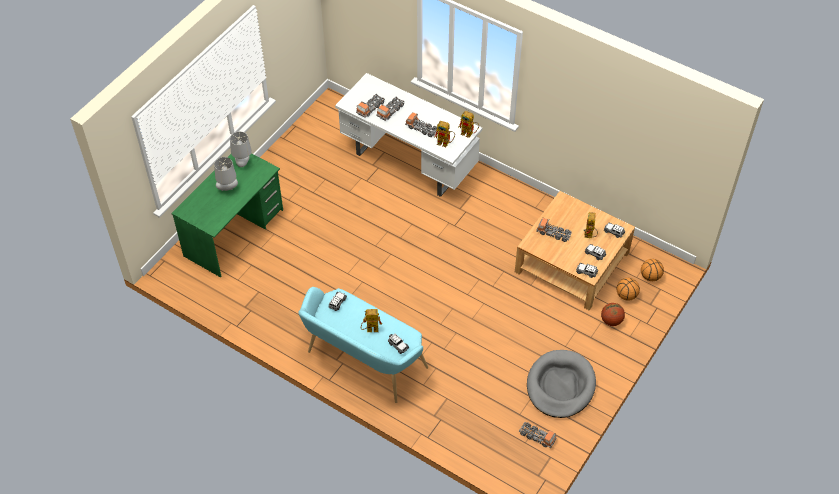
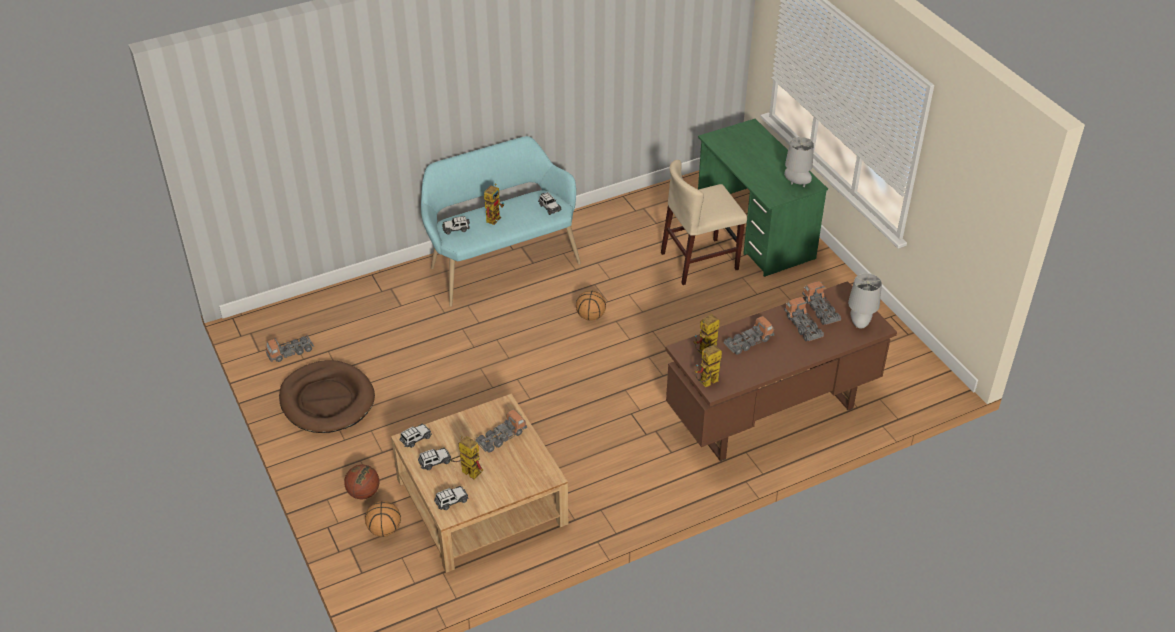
camera: 120 degrees right, 10 degrees down
(228, 188) = (762, 163): grey table lamp -> grey table lamp (860, 324)
(287, 250) = (699, 261): none -> beige chair
(409, 163) = (771, 415): white desk -> brown desk
(560, 386) = (327, 400): grey dog bed -> brown dog bed
(650, 276) = (390, 573): basketball -> basketball (591, 316)

